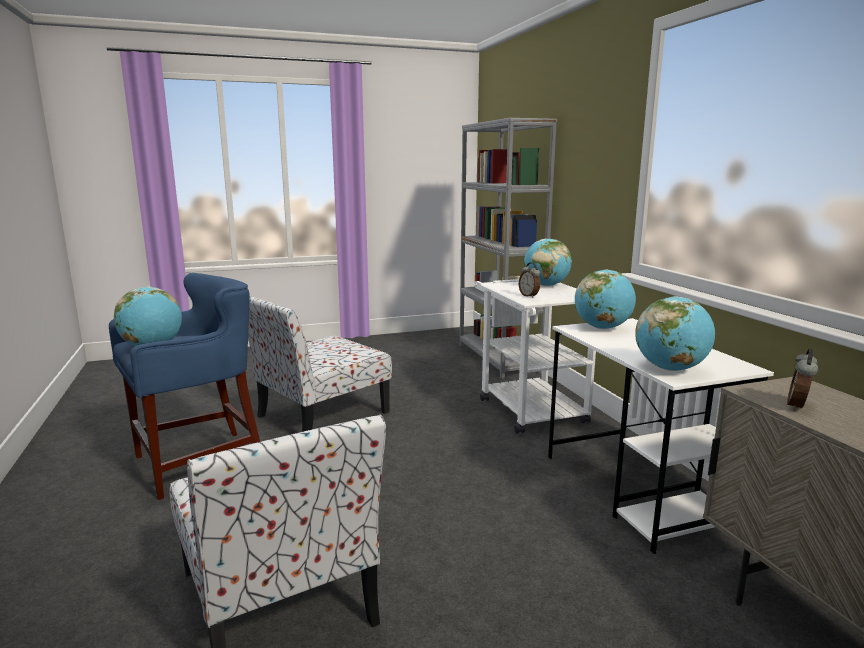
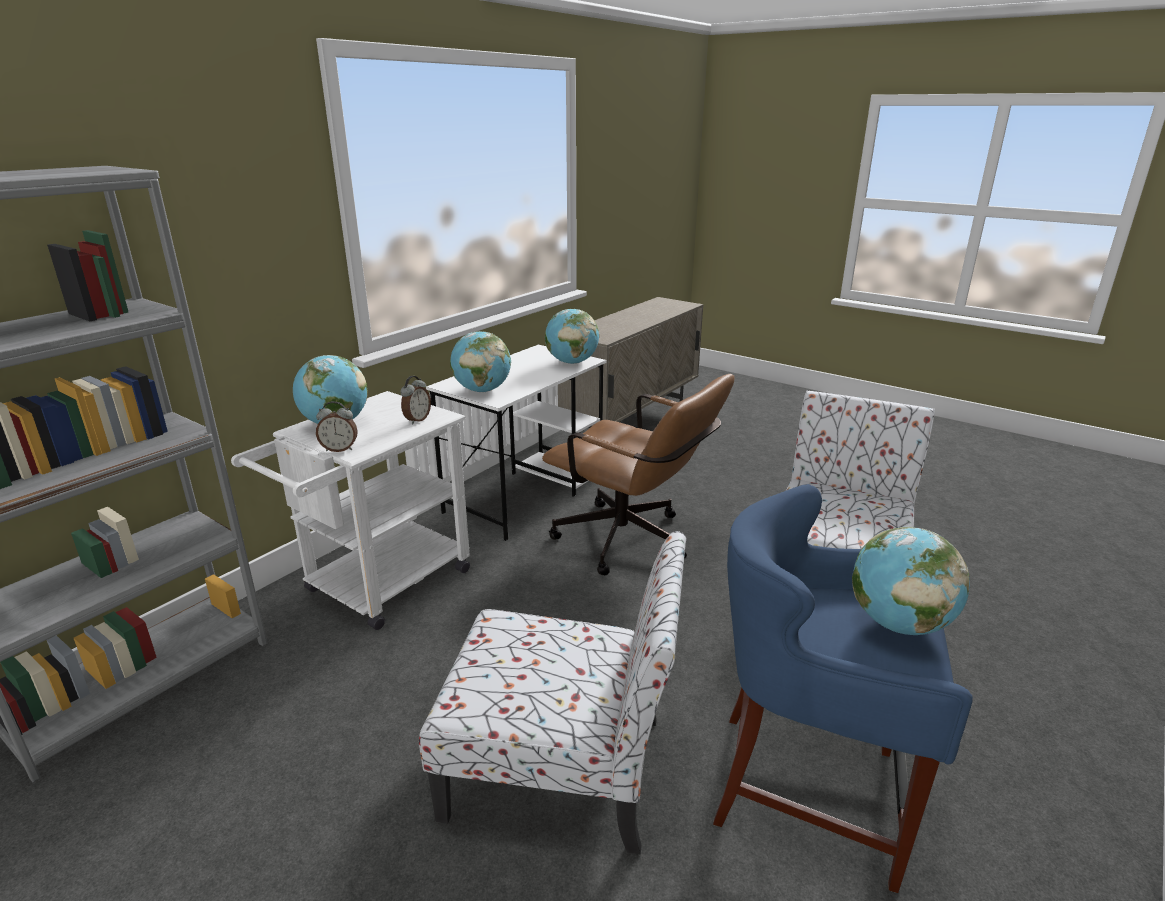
camera: 125 degrees left, 10 degrees up
(485, 512) = (632, 542): none -> brown office chair
(798, 406) = (613, 332): alarm clock -> alarm clock (339, 449)

